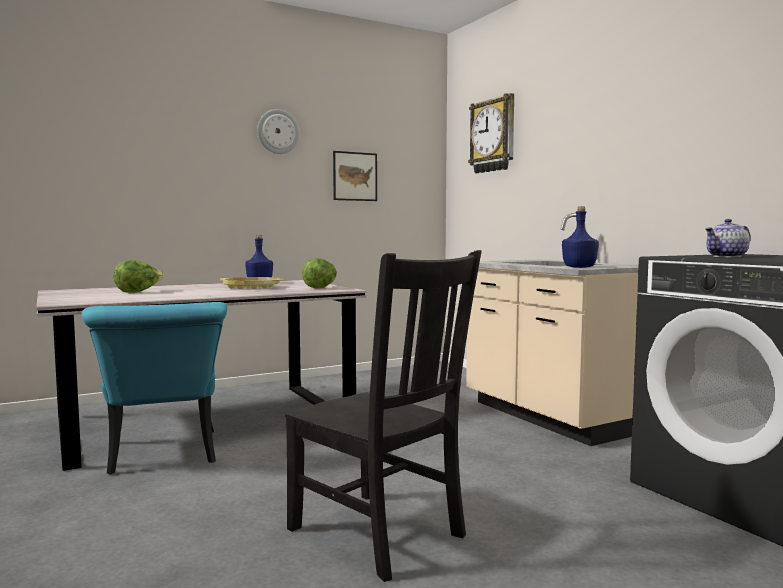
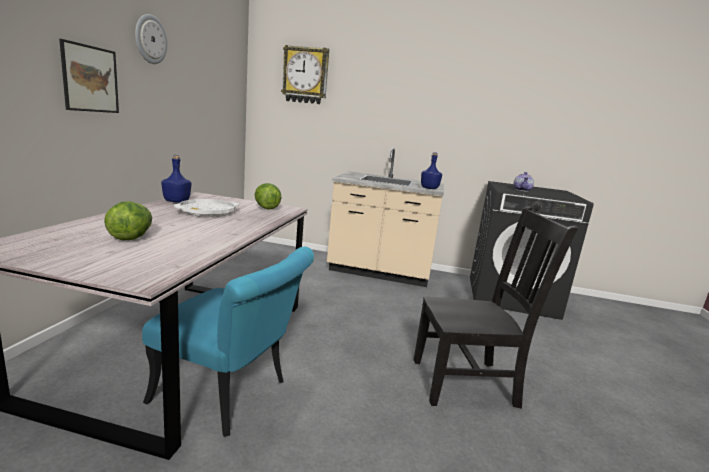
camera: 50 degrees left, 10 degrees up
(251, 287) = (207, 212): yellow tray -> white tray
(355, 176) = (201, 92): picture -> picture (90, 79)

